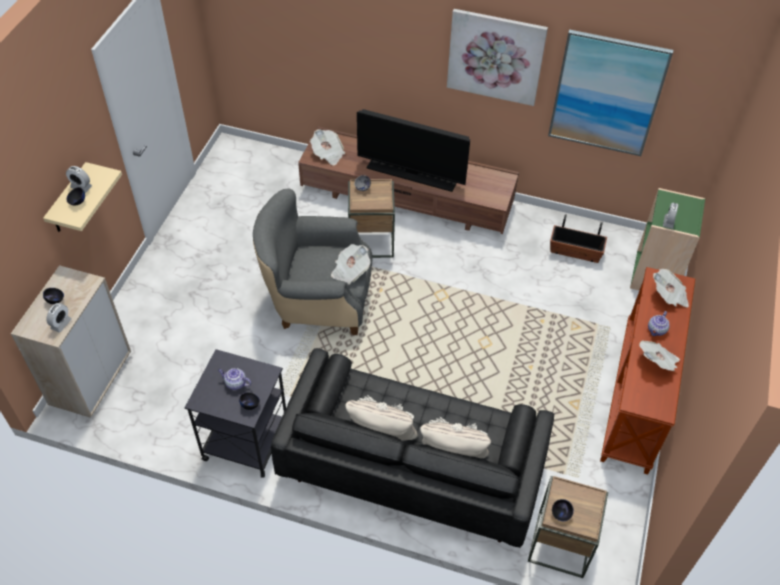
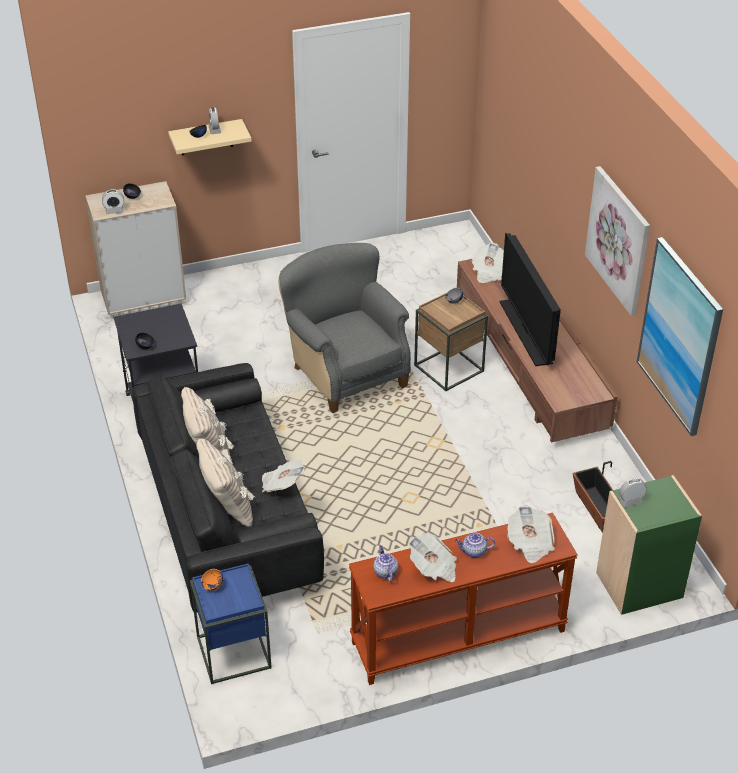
camera: 55 degrees right, 10 degrees down
(235, 383) = (158, 329): teapot -> teapot (385, 572)
(350, 271) = (358, 346): newspaper -> newspaper (282, 484)
(560, 544) = (233, 652): brown side table -> blue side table
(561, 514) = (212, 586): black bowl -> orange bowl

